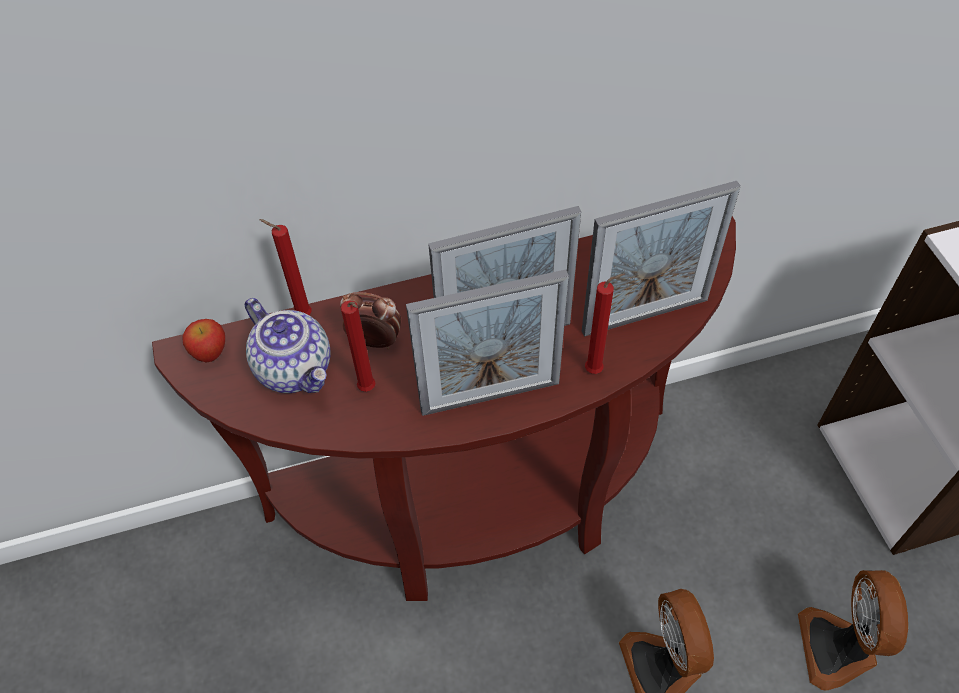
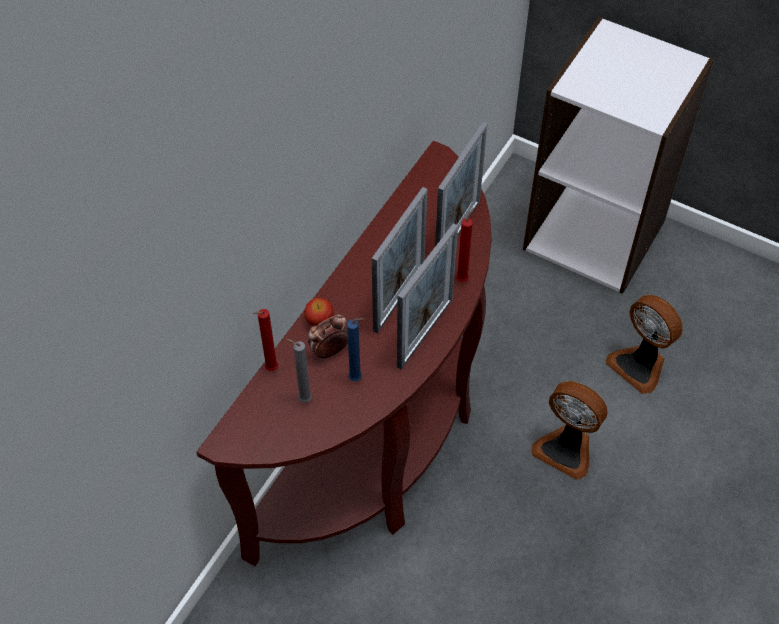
camera: 45 degrees left, 0 degrees up
(210, 352) = (240, 429): apple -> apple (319, 321)
(296, 368) = (303, 399): teapot -> grey candle
(368, 390) = (357, 379): red candle -> blue candle

